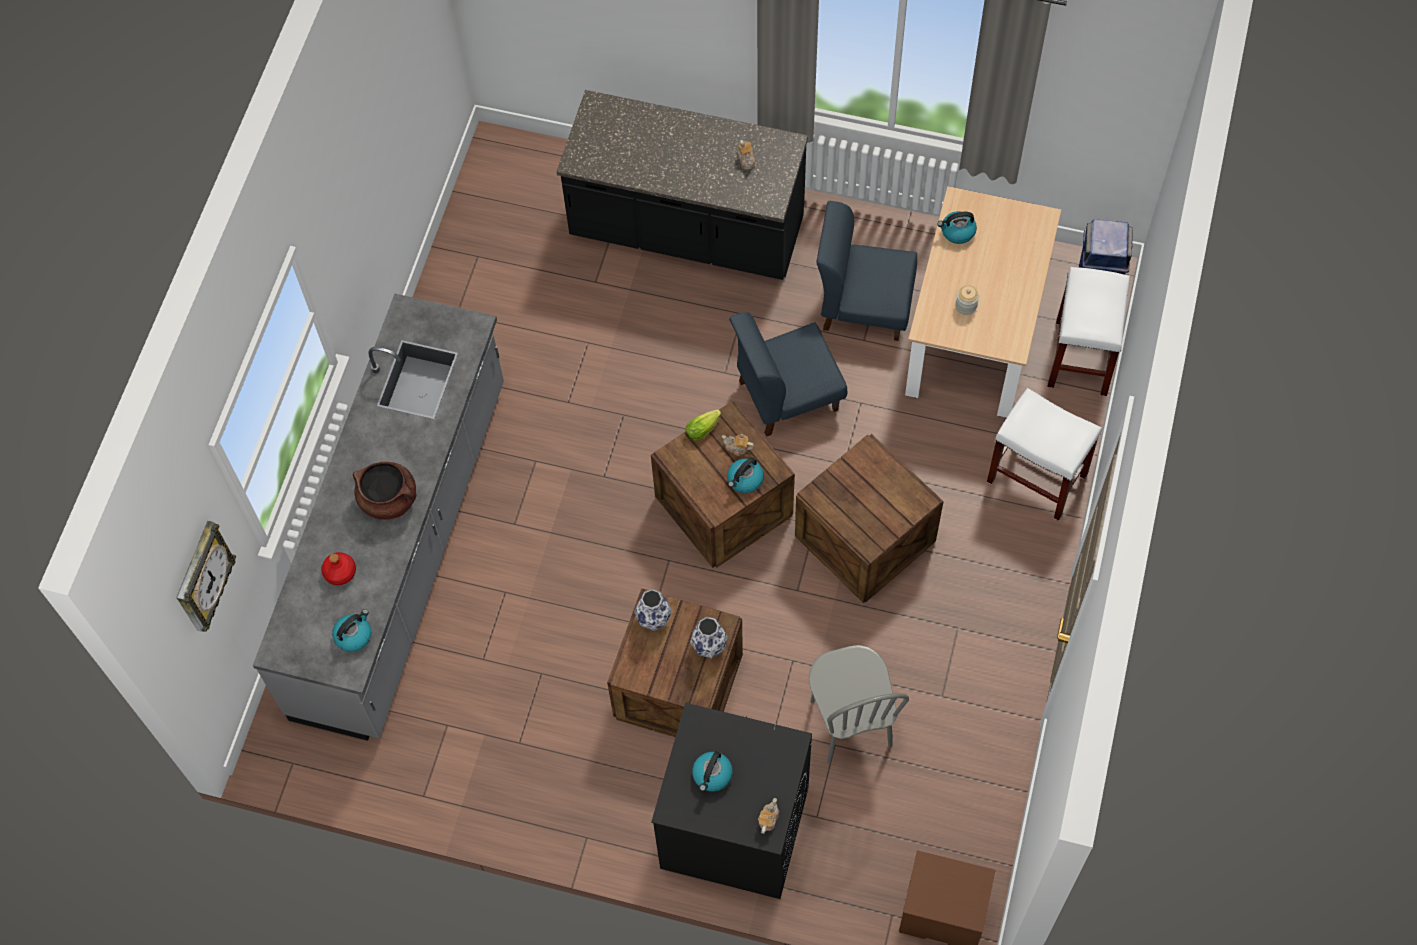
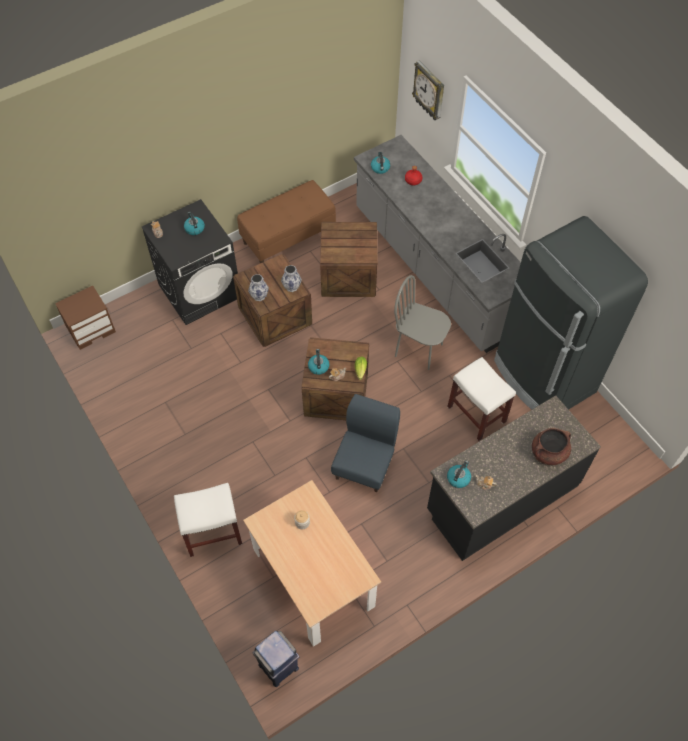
camera: 130 degrees right, 5 degrees down
(389, 499) = (430, 214): brown cooking pot -> brown cooking pot (548, 453)
(470, 300) = (543, 377): none -> black fridge
(520, 797) = (288, 237): none -> brown bench
(850, 723) = (193, 360): grey chair -> grey chair (419, 349)
(864, 305) = (380, 541): blue chair -> none
(864, 539) = (263, 434): crate -> crate (348, 275)
(957, 232) = (348, 559): kettle -> kettle (458, 478)
(1081, 358) = (248, 617): white stool -> white stool (475, 414)

